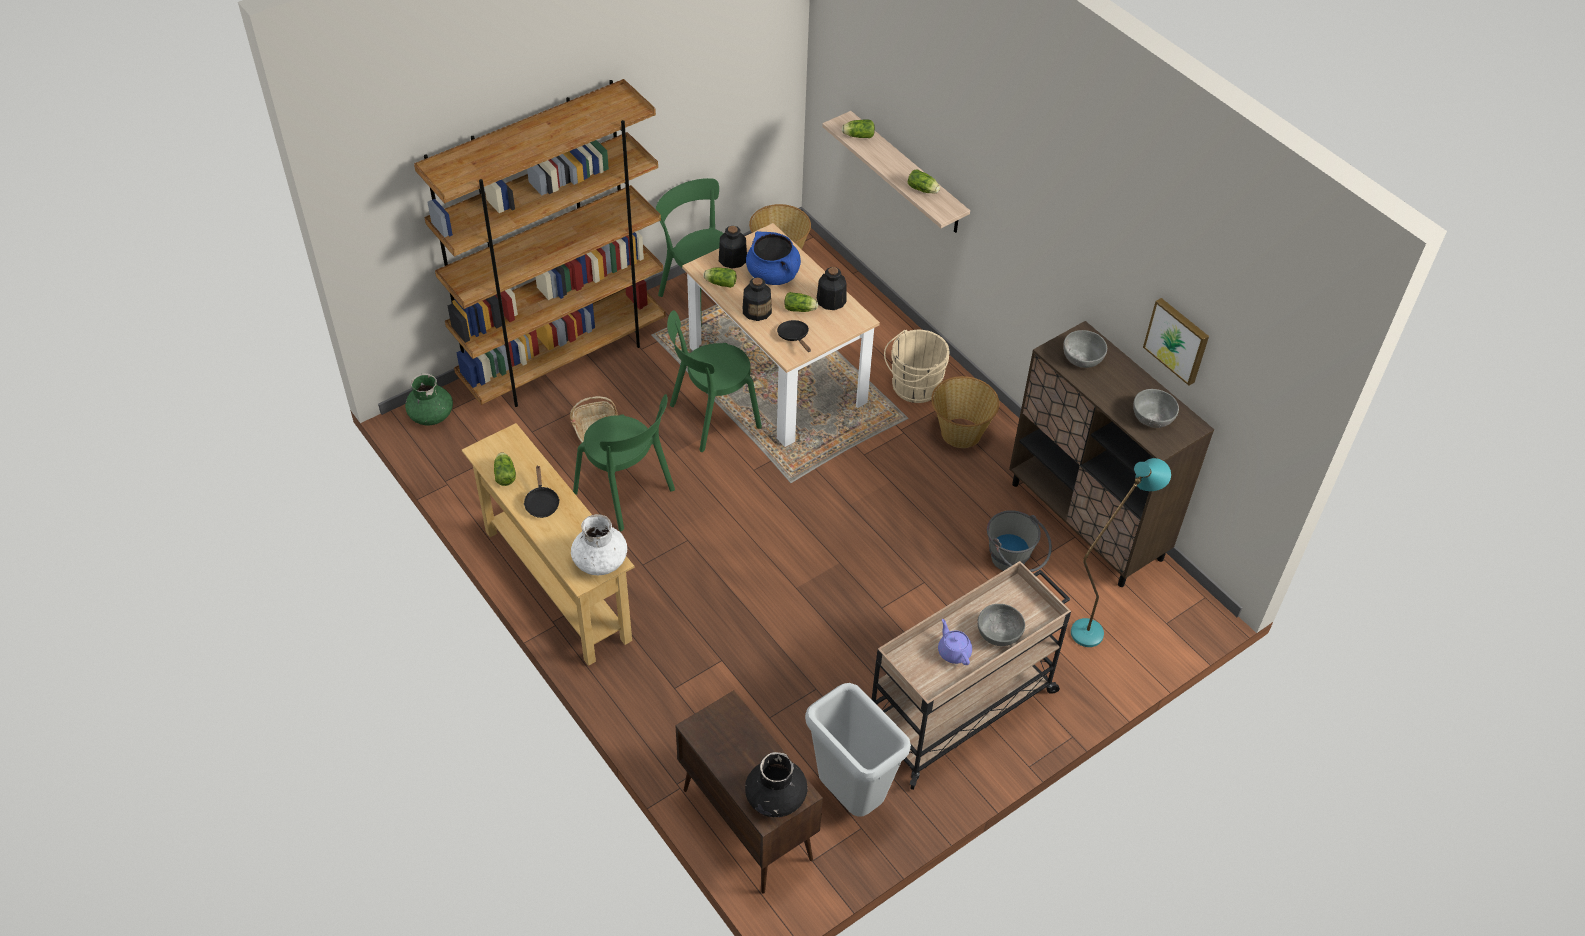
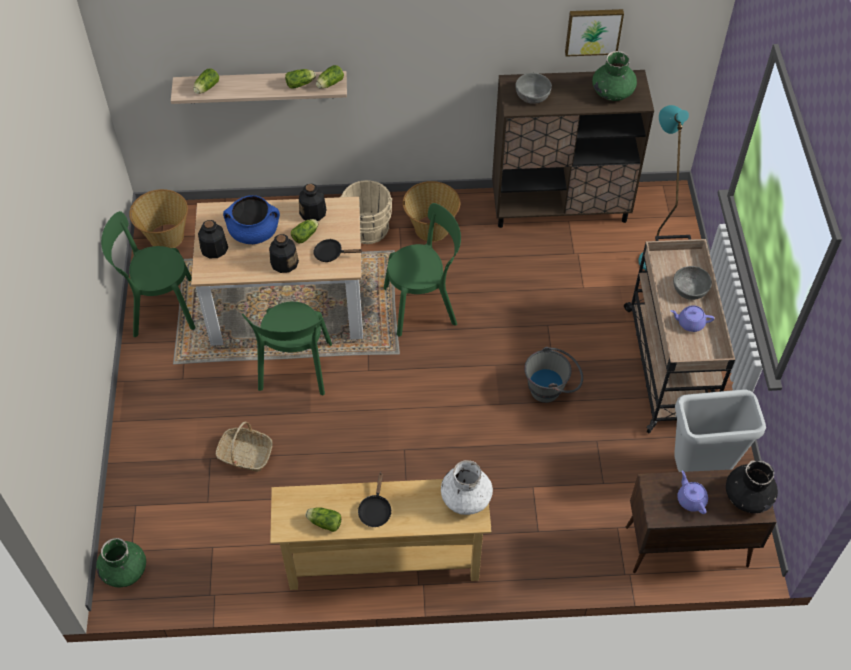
camera: 55 degrees left, 5 degrees up
(541, 503) = (375, 510): black frying pan -> black frying pan turned 75 degrees clockwise
(564, 358) = (146, 438): brown bookcase -> none
(627, 493) = (327, 466): green chair -> green chair (424, 305)
(719, 283) = (233, 270): lettuce -> lettuce (329, 84)
(735, 748) = (691, 499): none -> purple teapot
(1014, 563) = (566, 266): grey bucket -> grey bucket (551, 389)
(1152, 417) = (612, 92): grey bowl -> green vase

